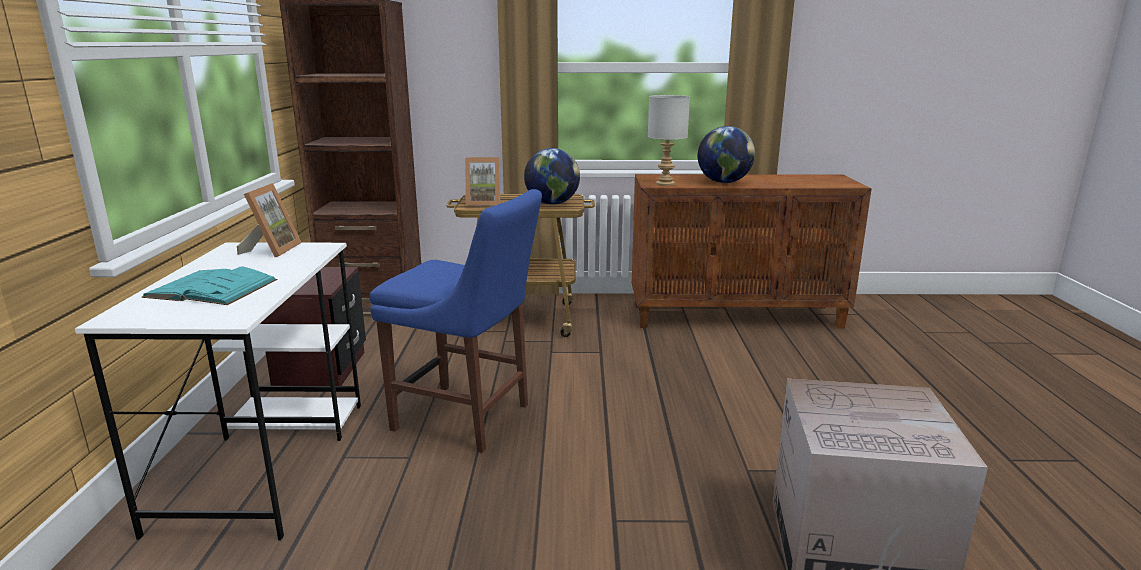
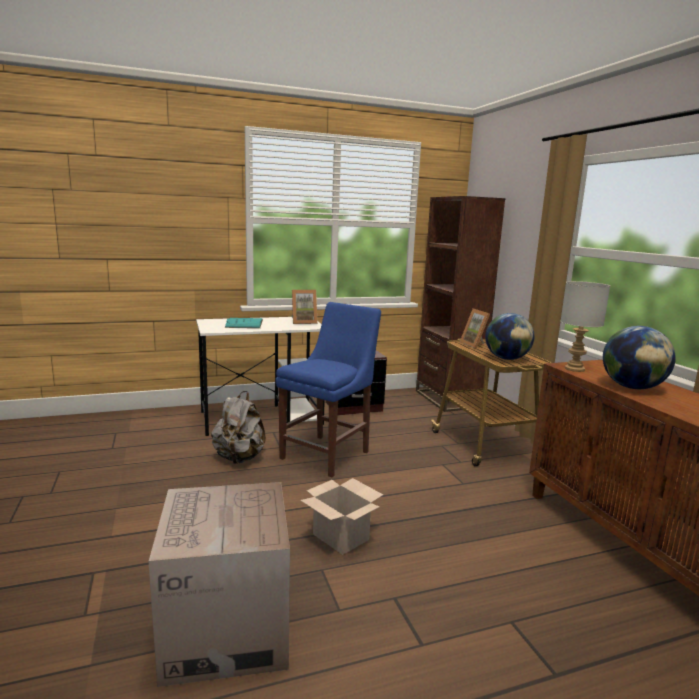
camera: 70 degrees right, 5 degrees down
(419, 504) = (239, 458): none -> grey backpack
(467, 419) = (328, 453): blue chair -> blue chair turned 150 degrees counterclockwise
(686, 445) = (342, 537): none -> cardboard box

